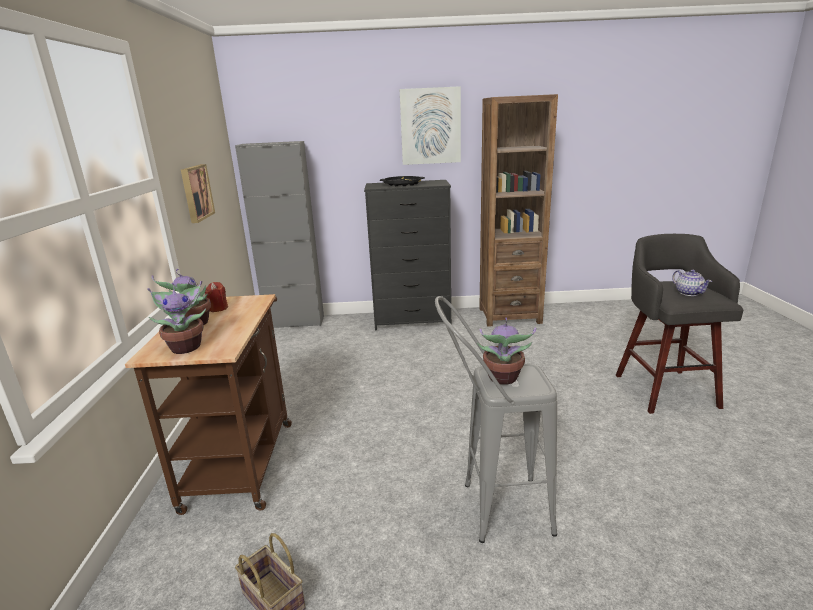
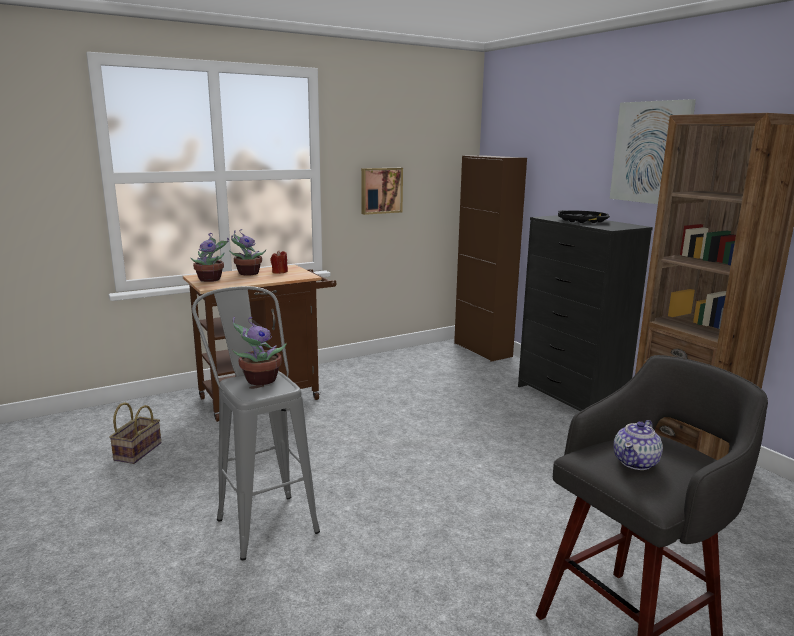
camera: 60 degrees right, 5 degrees down
(295, 322) = (482, 350): grey cabinet -> brown cabinet

